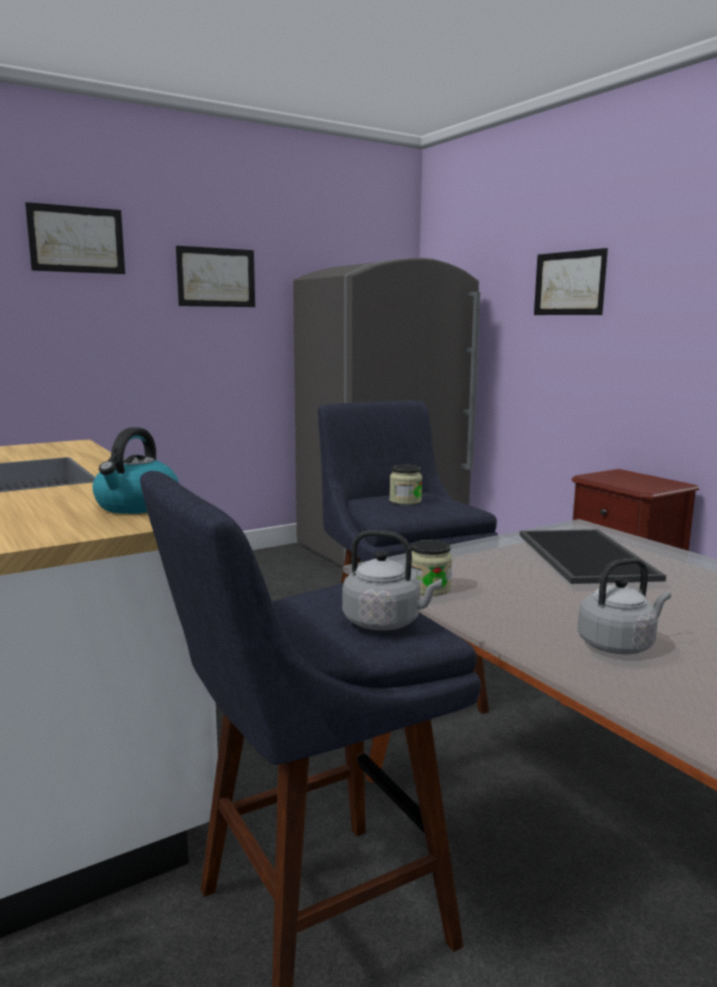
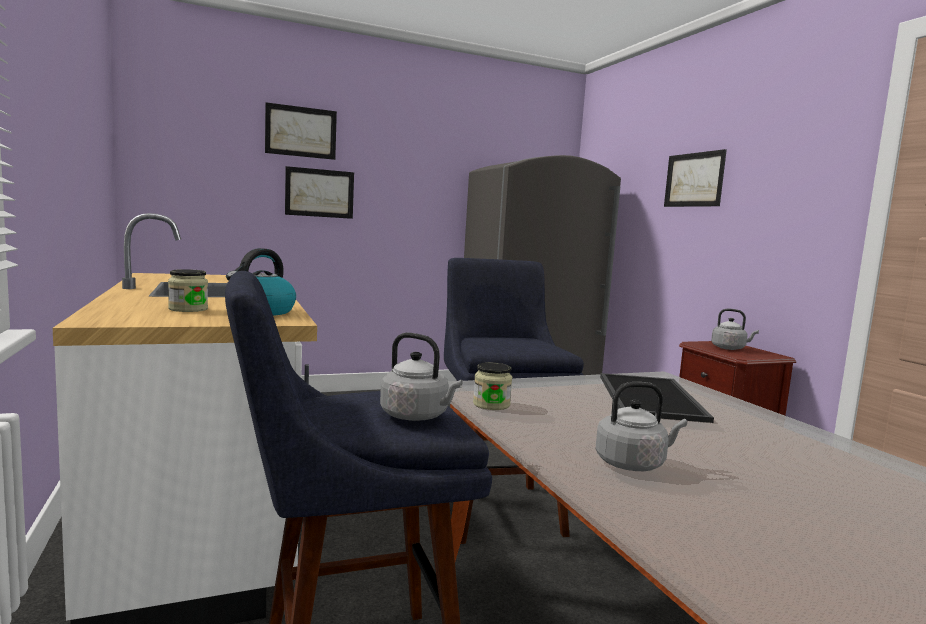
camera: 10 degrees right, 5 degrees down
(216, 277) = (407, 166): picture -> picture (319, 193)
(405, 501) = (508, 340): jar -> jar (188, 309)
(628, 479) = (730, 348): none -> grey kettle

